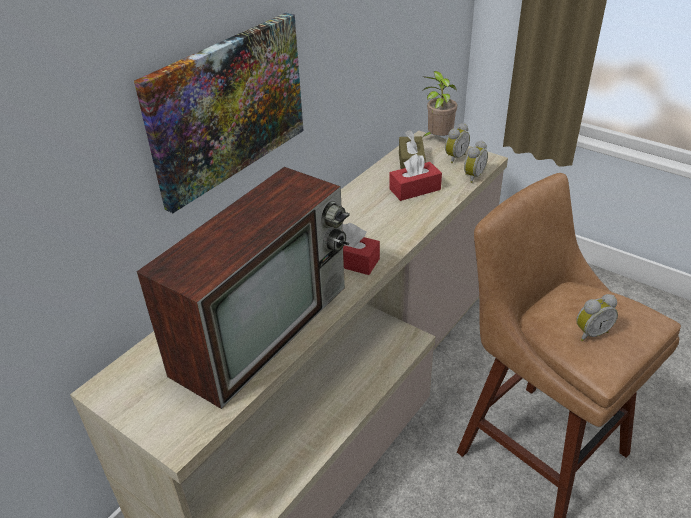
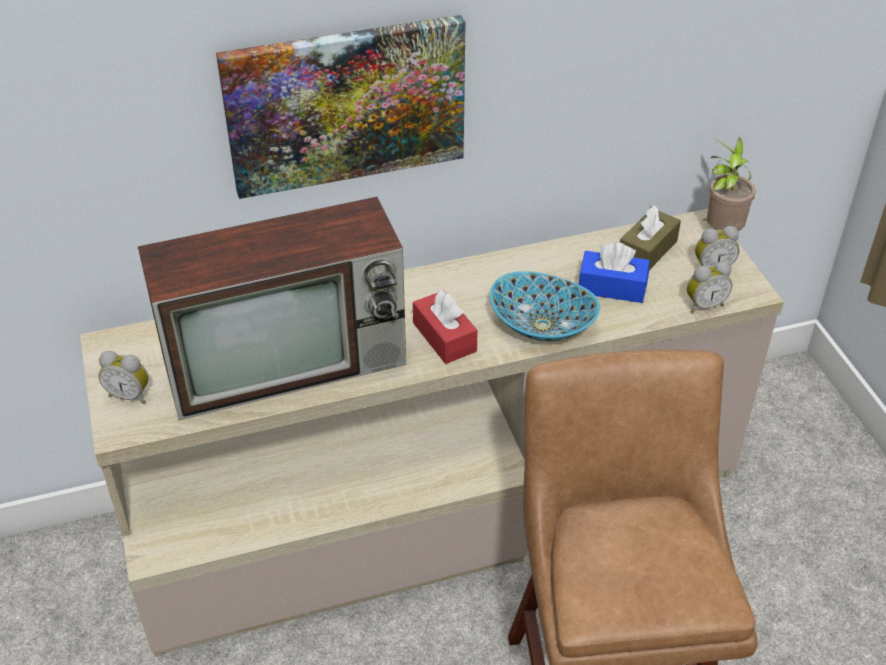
camera: 35 degrees right, 5 degrees up
(400, 226) = (542, 325): none -> bowl
(415, 189) = (612, 287): red tissue box -> blue tissue box
(590, 333) = (620, 566): alarm clock -> alarm clock (130, 395)

